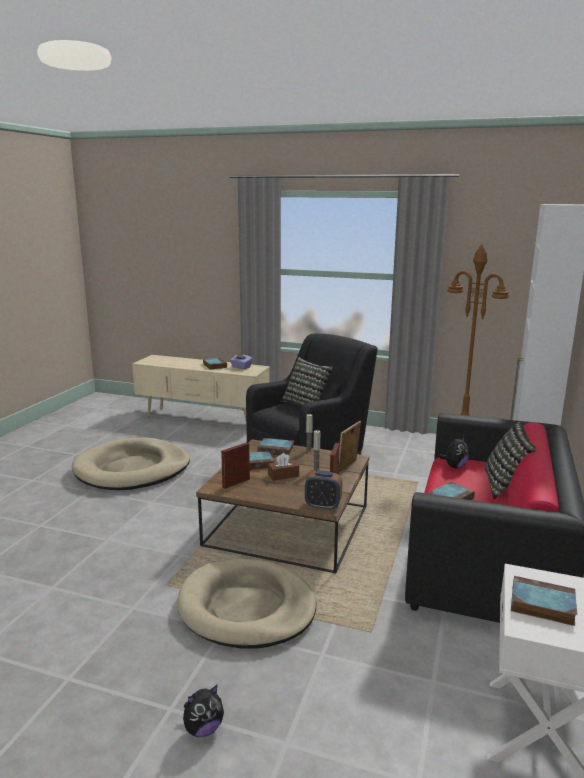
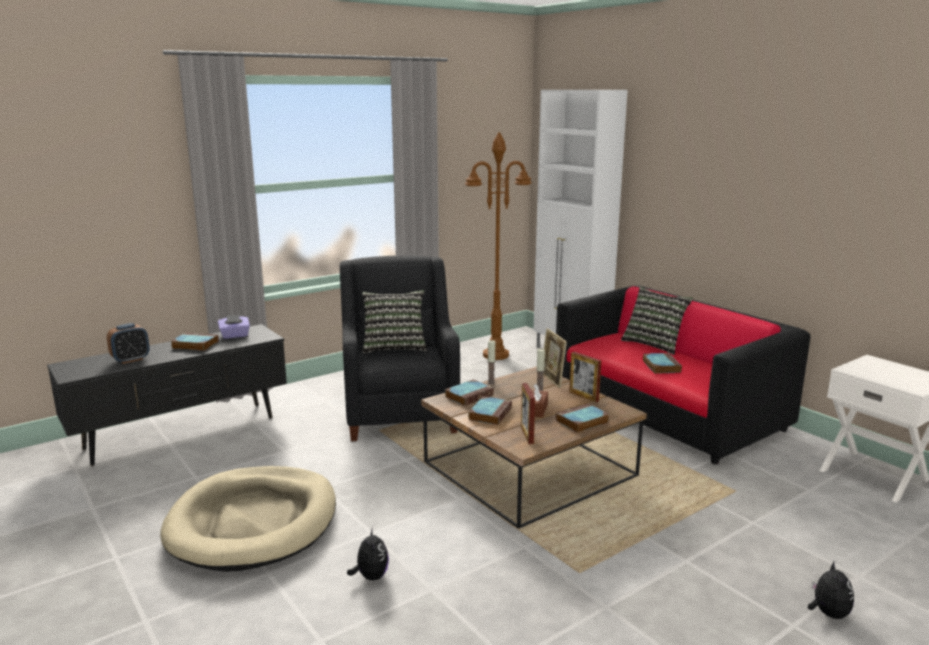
camera: 55 degrees left, 0 degrees up
(202, 419) = (182, 433): beige tv stand -> black tv stand
(246, 608) = (659, 537): beige dog bed -> none
(323, 506) = (621, 412): alarm clock -> alarm clock (130, 359)
(454, 466) = (602, 347): plush toy -> plush toy (371, 576)
(540, 605) = (890, 377): book -> book (581, 422)

